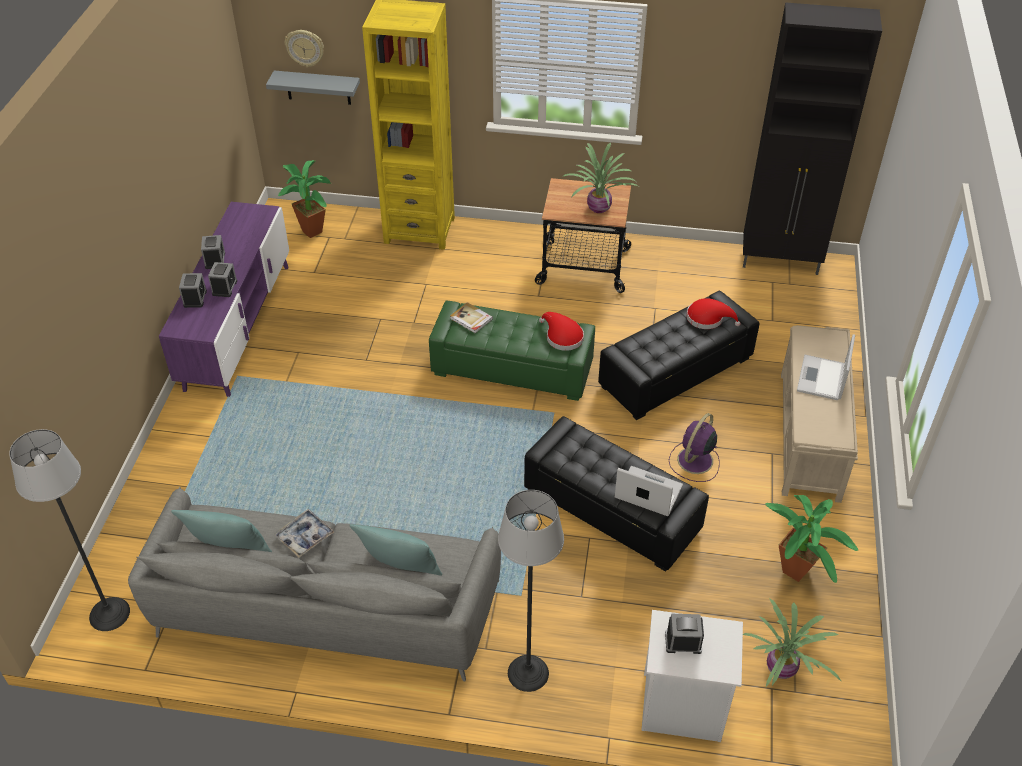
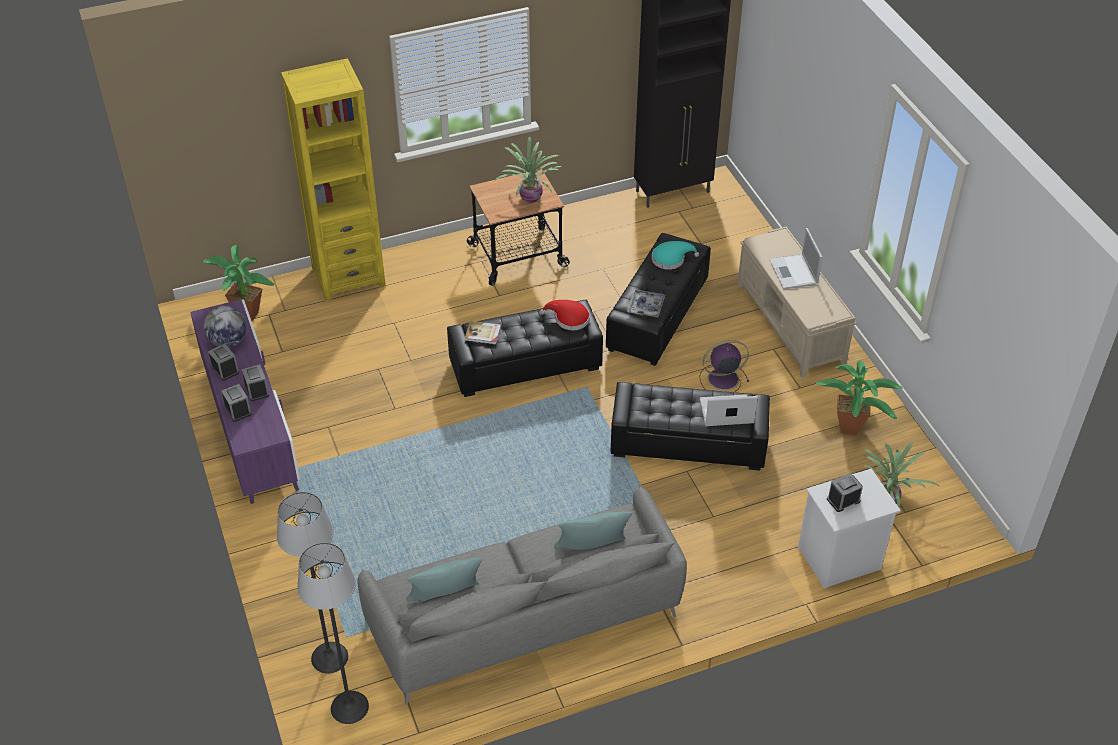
camera: 30 degrees left, 0 degrees up
(238, 237) = (228, 341): none -> globe
(305, 47) = (210, 139): wall clock -> none
(305, 536) = (495, 561): tray -> tray (646, 306)
(318, 87) = (225, 173): grey shelf -> none
(512, 368) = (525, 364): green ottoman -> black ottoman
(527, 673) = (716, 588): floor lamp -> floor lamp (329, 657)
(694, 461) = (721, 379): purple fan -> purple fan turned 75 degrees clockwise
(708, 318) = (671, 259): red hat -> turquoise hat

